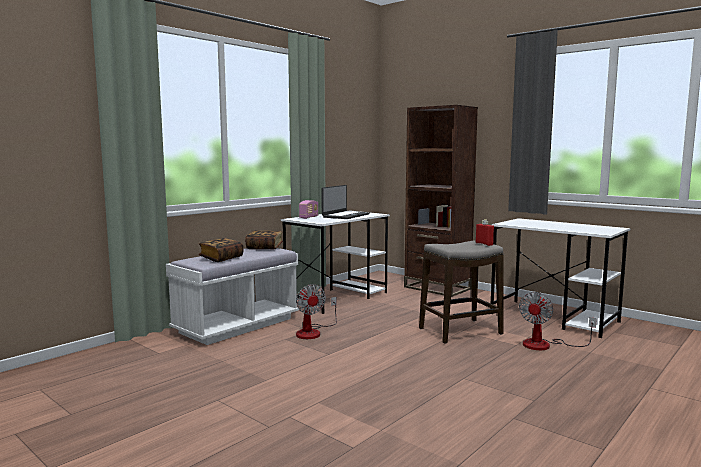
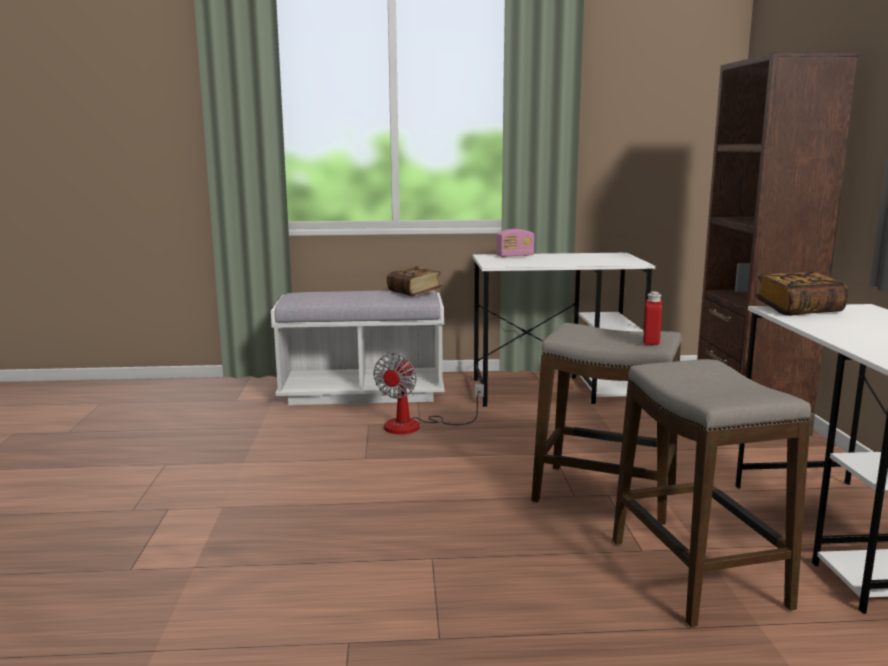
camera: 45 degrees right, 5 degrees up
(221, 258) = (325, 297): book -> book (798, 310)
(345, 215) = (575, 259): laptop -> none
(545, 345) = (697, 573): fan -> stool

